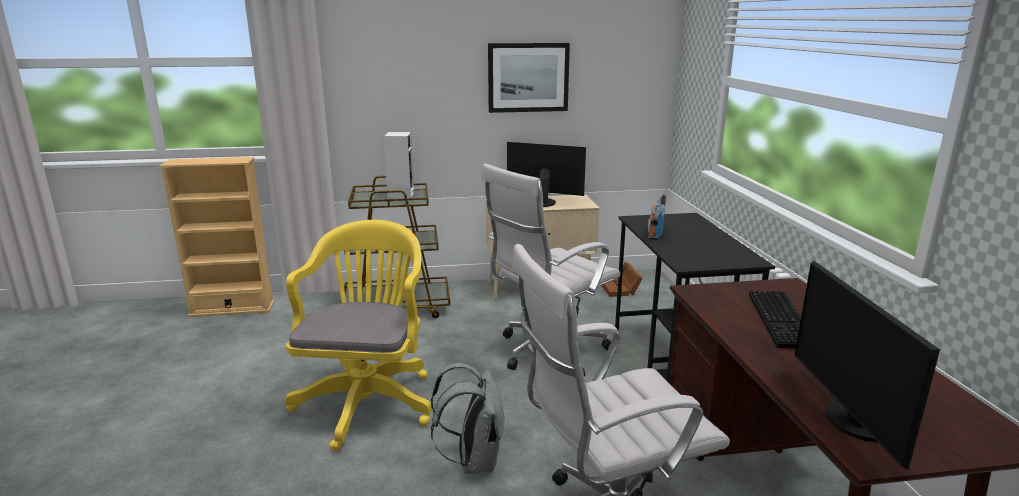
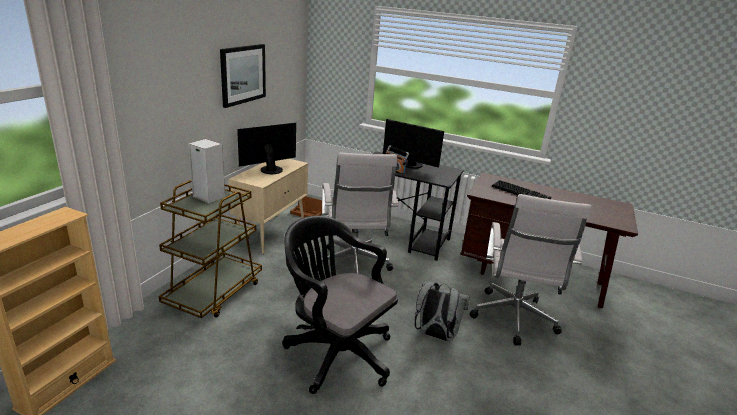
camera: 60 degrees left, 5 degrees up
(368, 400) = (335, 352): yellow office chair -> black office chair
(855, 422) = (604, 218): monitor -> monitor (411, 165)

